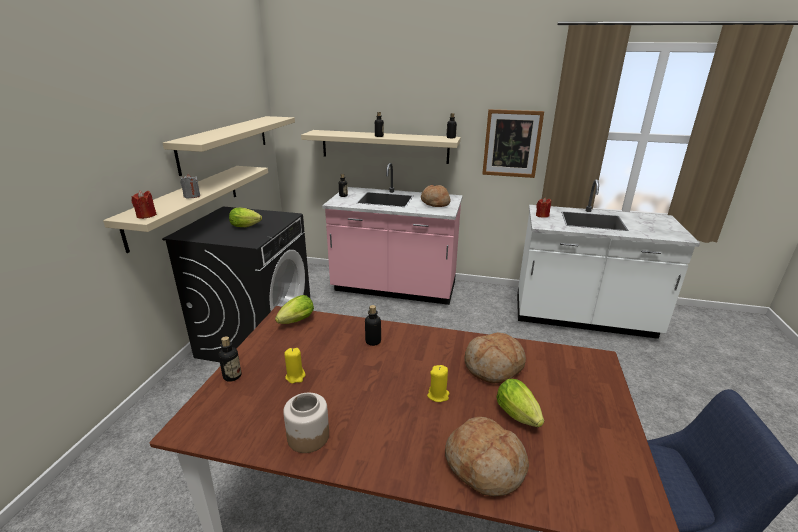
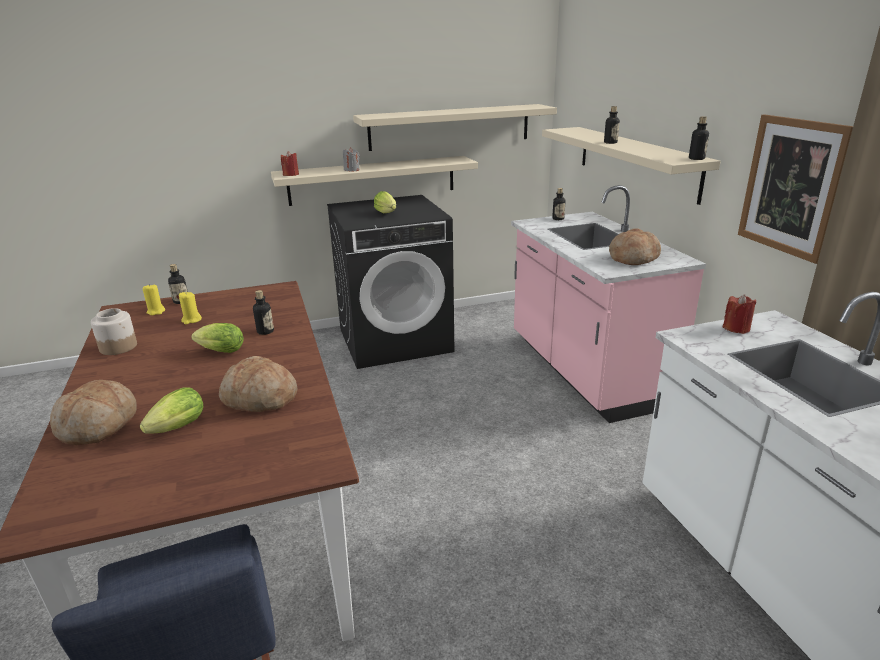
camera: 60 degrees right, 0 degrees up
(295, 322) = (273, 295): lettuce -> lettuce (219, 351)
(438, 395) = (193, 381): yellow candle -> yellow candle (156, 312)

